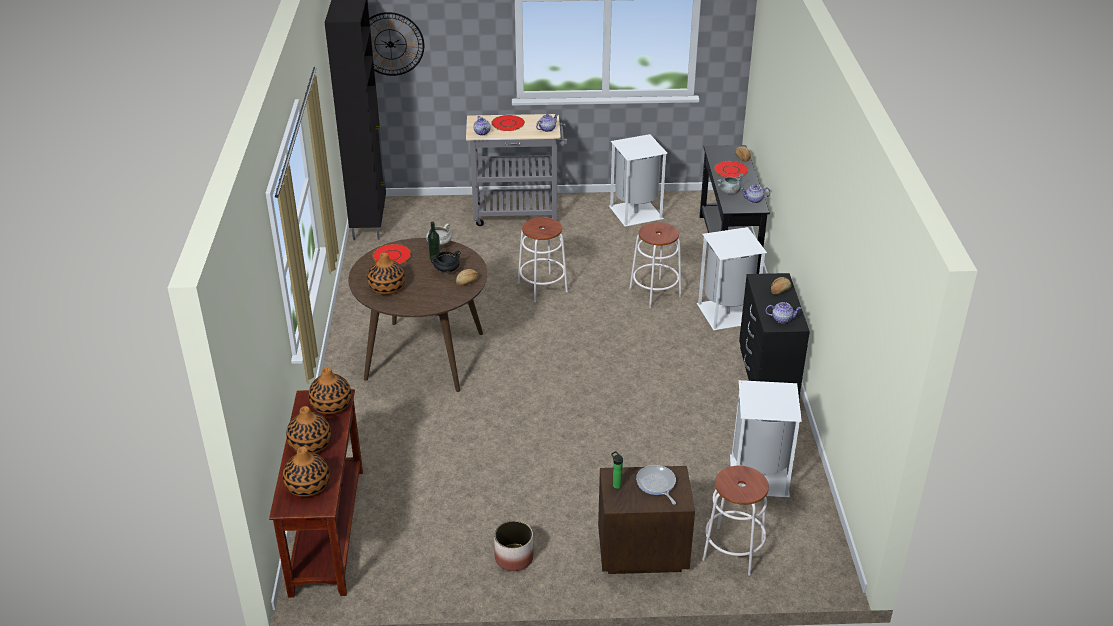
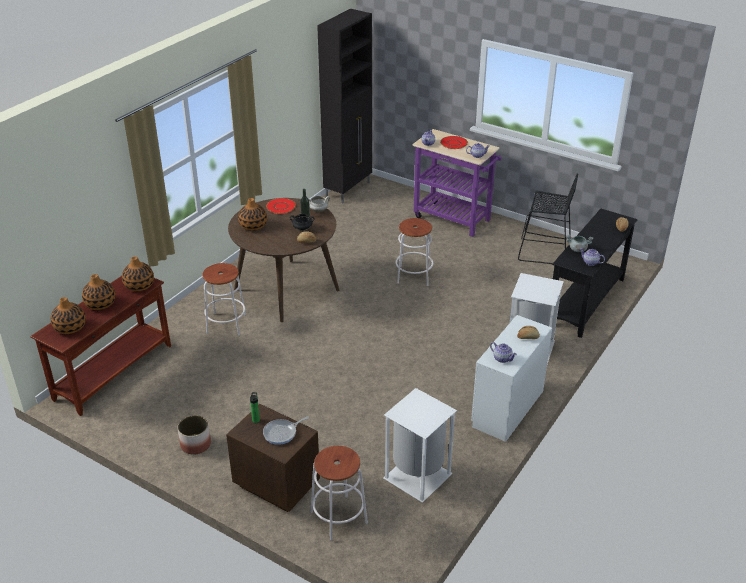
camera: 35 degrees right, 0 degrees up
(390, 44) = (391, 58): wall clock -> none
(517, 214) = (453, 219): grey cart -> purple cart
(637, 213) = (543, 249): white trash can -> black stool
(655, 293) = (491, 312): white stool -> white stool (226, 324)
(656, 484) = (282, 433): frying pan -> frying pan turned 135 degrees counterclockwise
(731, 170) = (599, 234): red plate -> none
(766, 377) = (506, 408): black dresser -> white dresser

